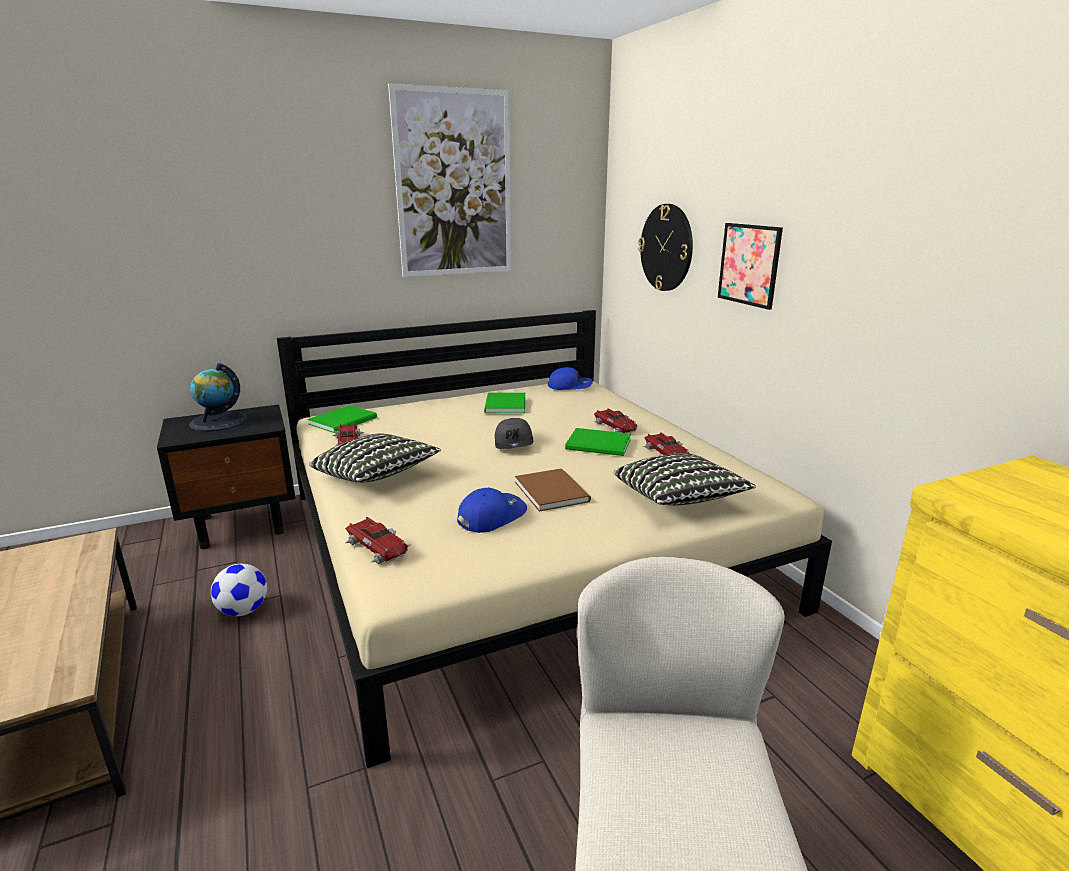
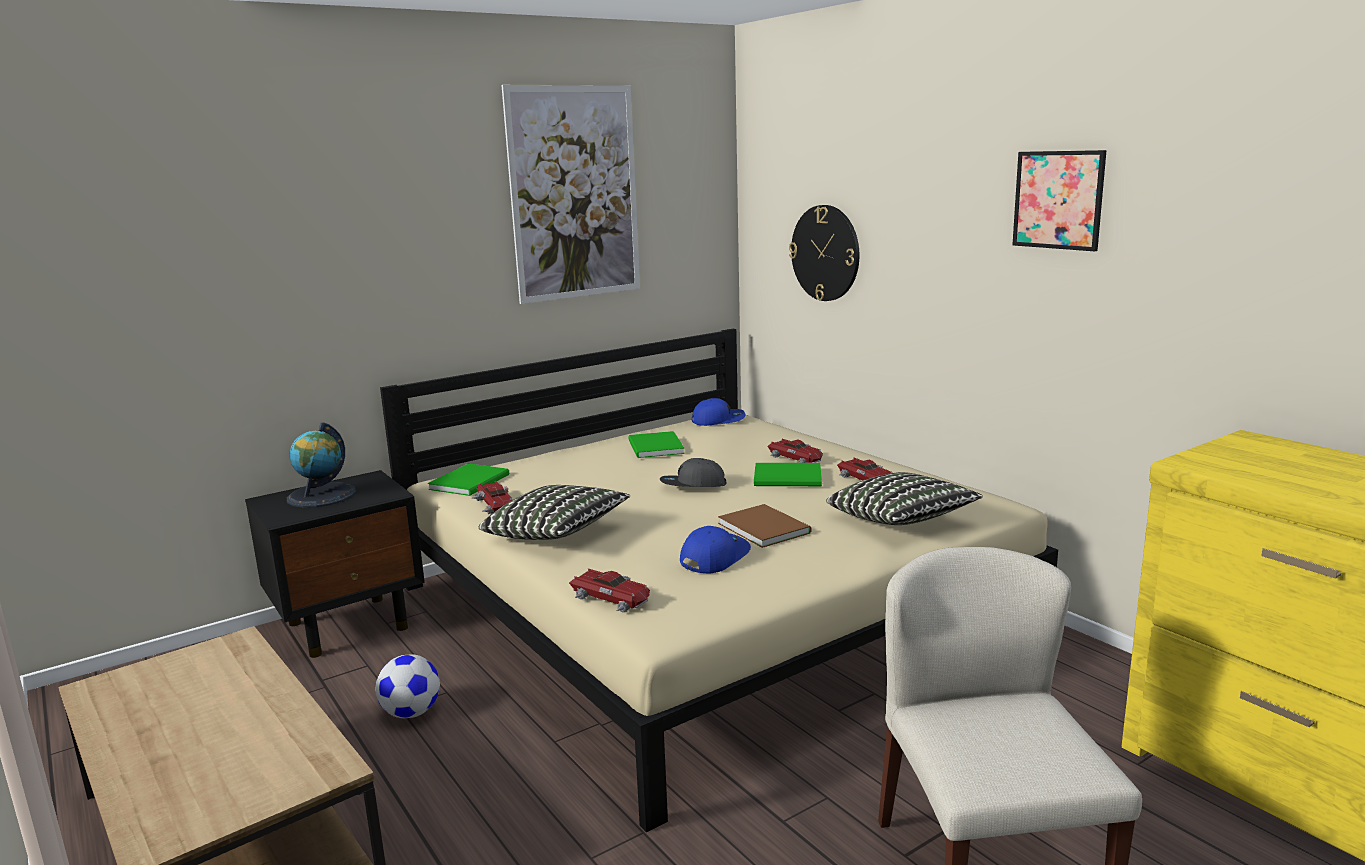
camera: 10 degrees left, 5 degrees down
(514, 443) = (693, 485): grey cap -> grey cap turned 105 degrees clockwise
(749, 264) = (930, 268): picture -> picture (1058, 200)

